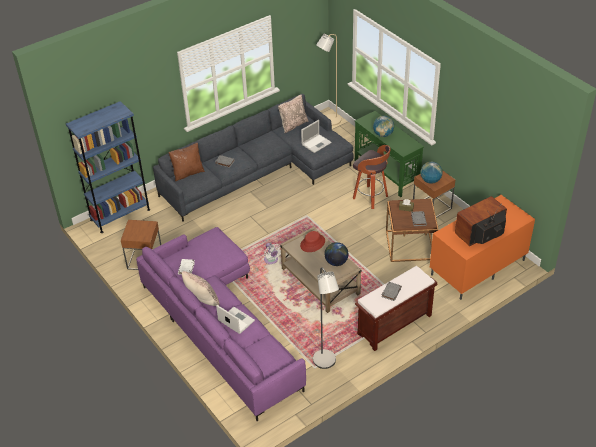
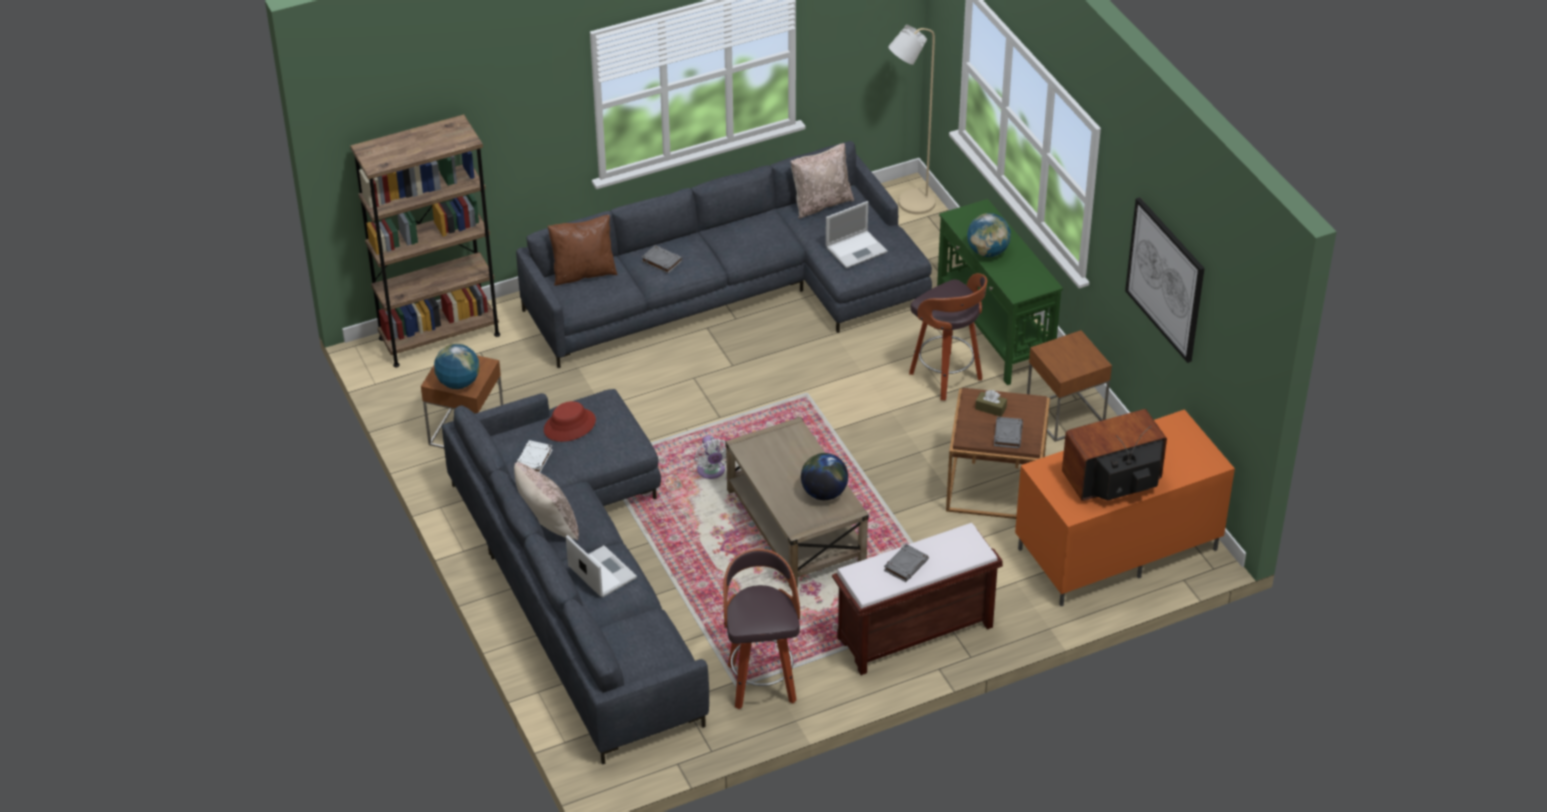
camera: 10 degrees right, 0 degrees up
(120, 215) = (439, 336): blue bookcase -> brown bookcase
(220, 325) = (580, 579): purple sofa -> grey sofa
(312, 243) = (789, 449): red hat -> red hat (570, 426)
(326, 363) = (761, 682): grey floor lamp -> stool
(430, 180) = (1060, 360): globe -> globe (458, 383)
(485, 132) = (1165, 279): none -> picture

